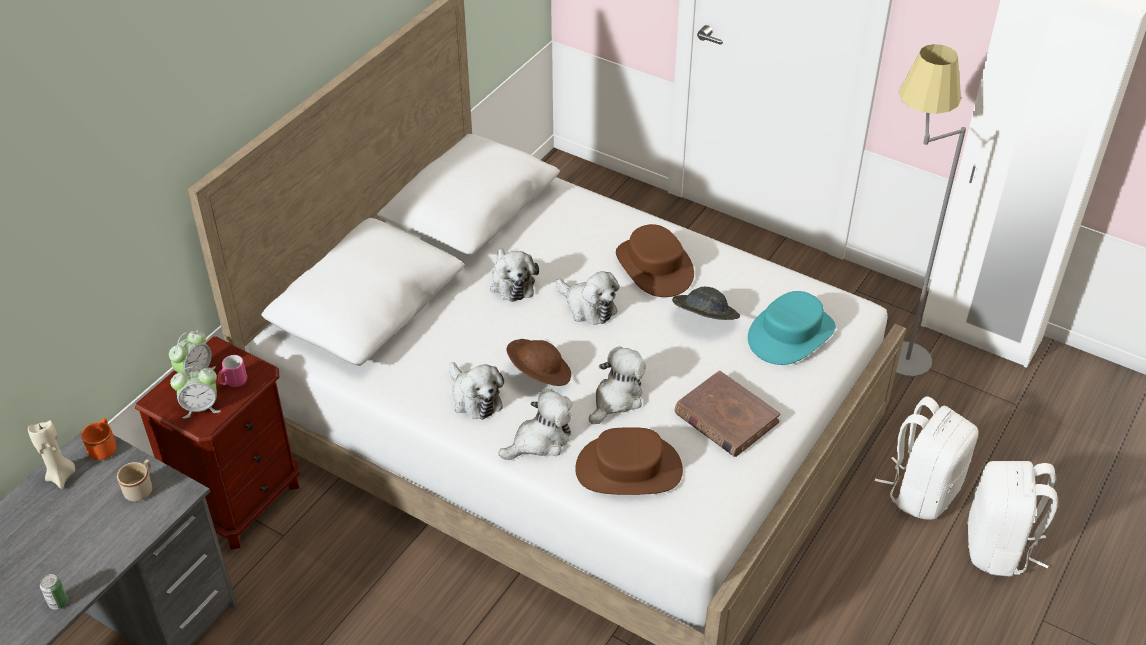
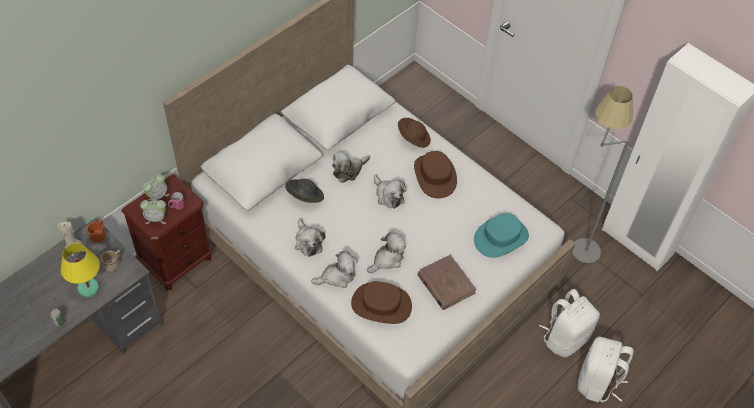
camera: 10 degrees right, 10 degrees up
(102, 537) = (88, 289): none -> yellow table lamp
(511, 283) = (349, 170): plush toy -> plush toy turned 60 degrees clockwise
(538, 374) = (348, 234): brown hat -> brown hat (413, 138)
(704, 319) = (453, 217): grey hat -> grey hat (304, 196)

